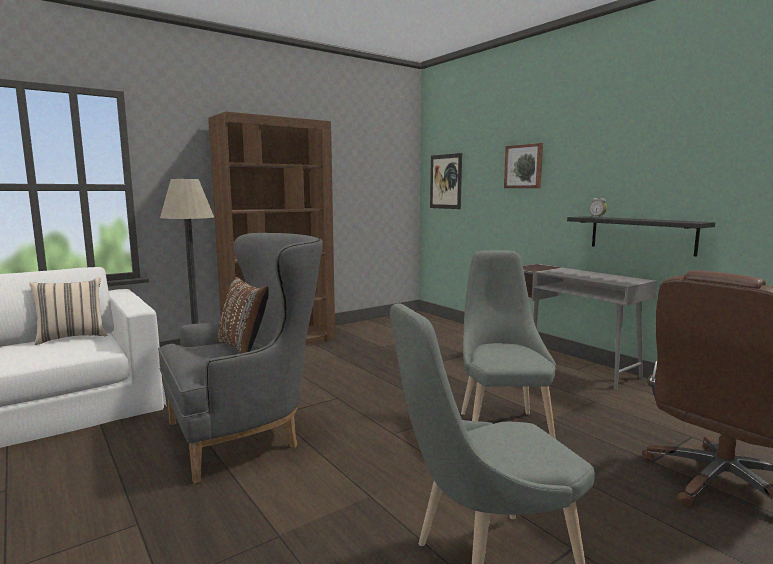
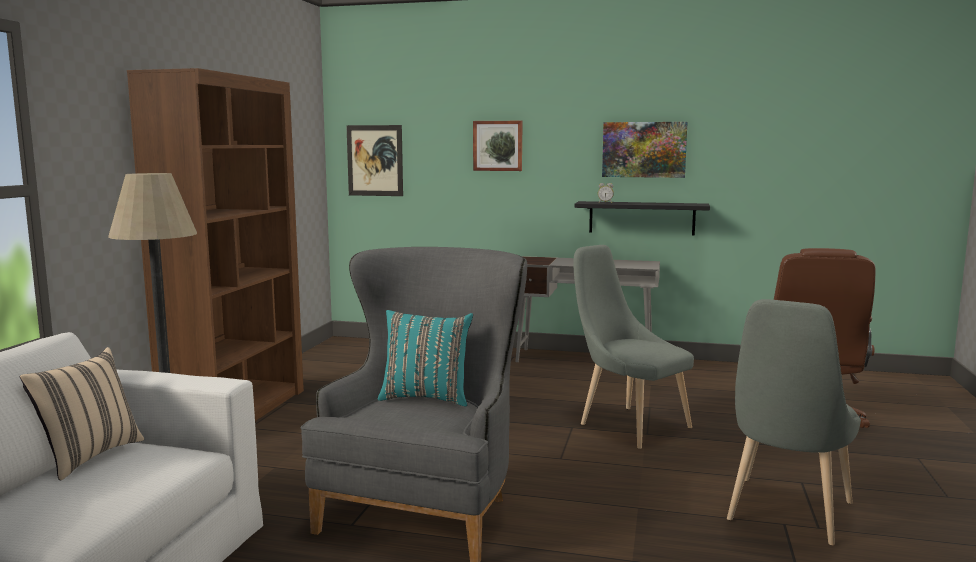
camera: 40 degrees left, 0 degrees up
(244, 348) = (426, 398): brown pillow -> turquoise pillow
(648, 164) = (644, 149): none -> picture

